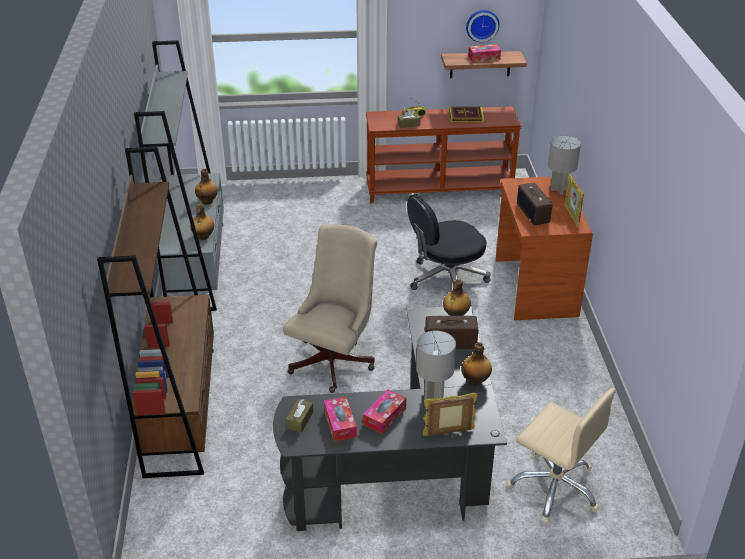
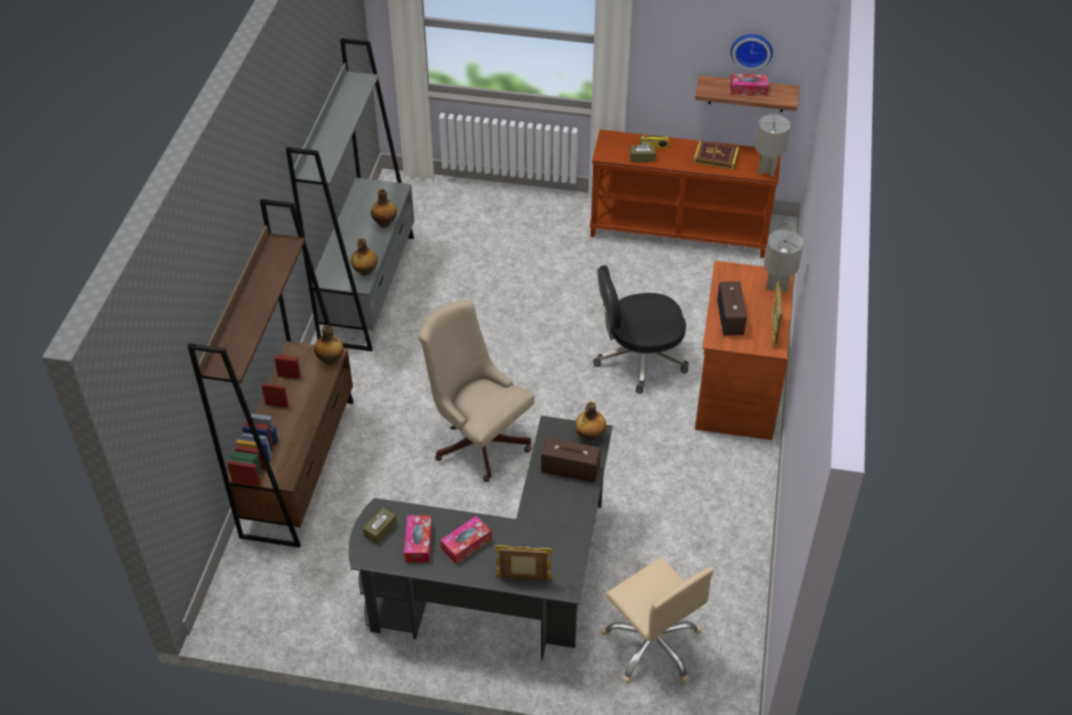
camera: 15 degrees right, 10 degrees up
(335, 359) = (477, 439): beige office chair -> beige office chair turned 90 degrees counterclockwise
(433, 395) = (525, 530): grey table lamp -> grey table lamp (766, 170)
(475, 381) = (577, 523): bottle -> bottle (330, 360)

